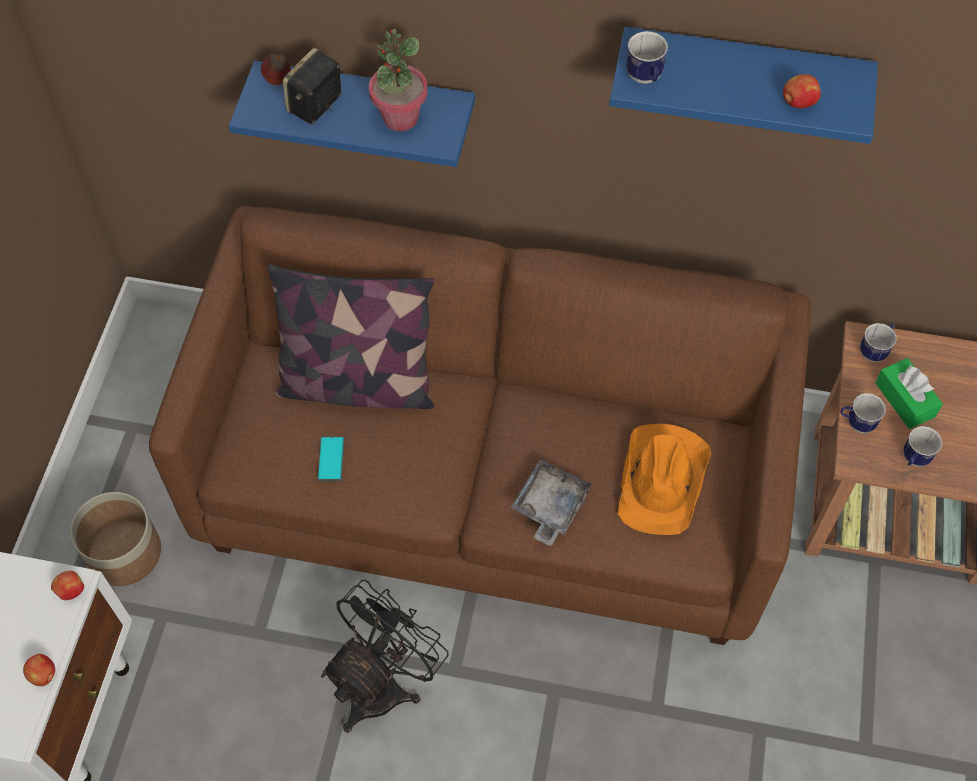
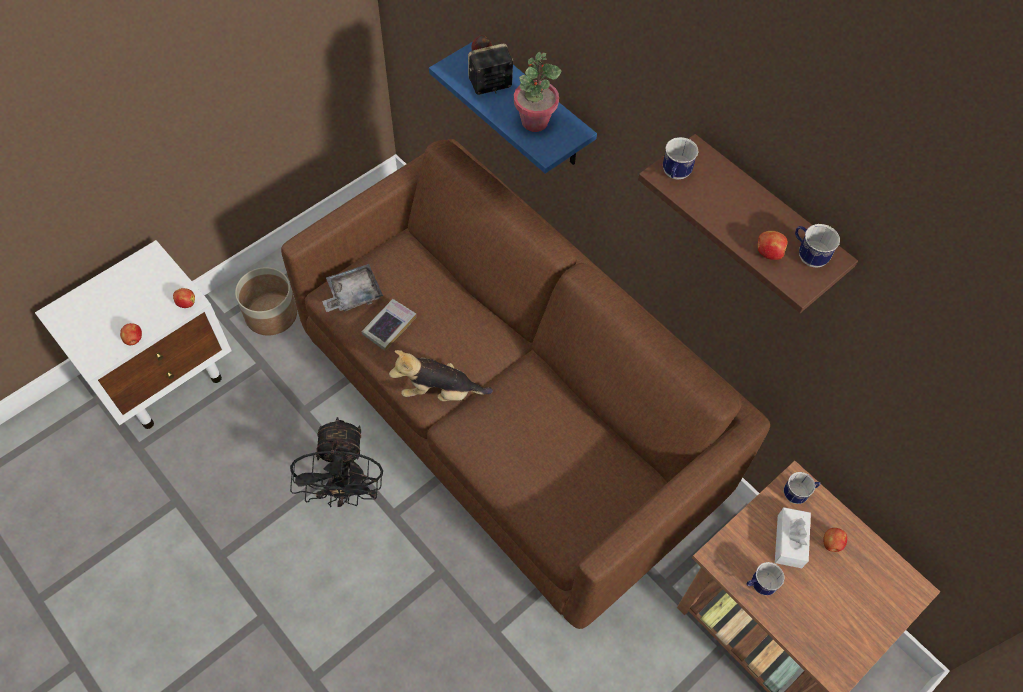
camera: 35 degrees right, 0 degrees up
(331, 459) = (389, 326): phone -> book
(357, 384) = (443, 292): pillow -> none
(384, 683) = (347, 491): black fan -> black fan turned 105 degrees clockwise
(444, 491) = (440, 392): none -> plush toy
(549, 506) = (493, 445): grey tray -> grey tray (353, 294)
(663, 479) = (580, 479): orange hat -> none
(742, 77) = (763, 219): blue shelf -> brown shelf
(856, 423) = (739, 532): mug -> mug (807, 255)
(904, 399) = (789, 541): green tissue box -> white tissue box
(940, 376) = (831, 544): none -> apple

